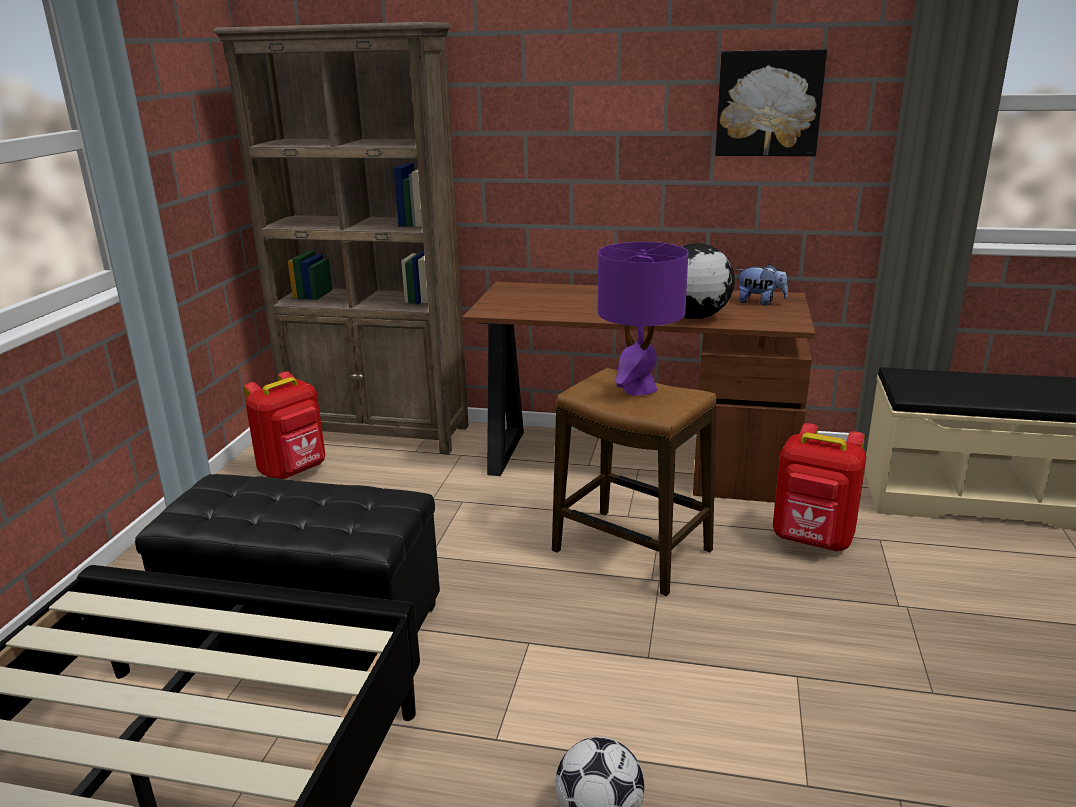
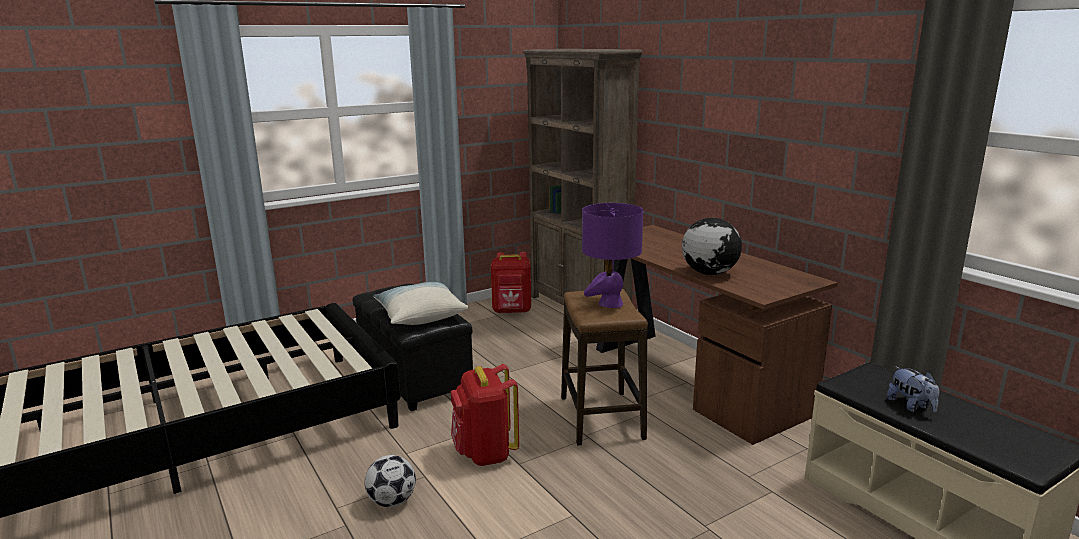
camera: 45 degrees right, 5 degrees down
(342, 515) = (420, 316): none -> pillow
(760, 302) = (782, 278): plush toy -> plush toy (911, 406)
(768, 103) = (822, 121): picture -> none
(812, 540) = (721, 467): red backpack -> red backpack (485, 454)

